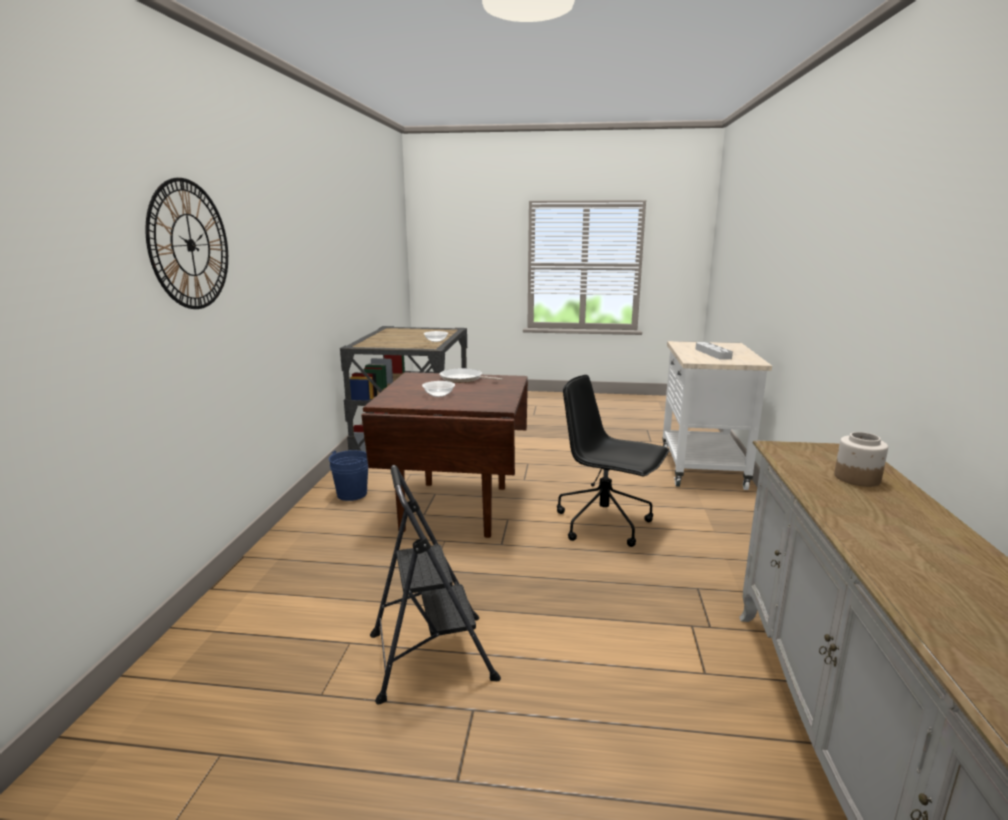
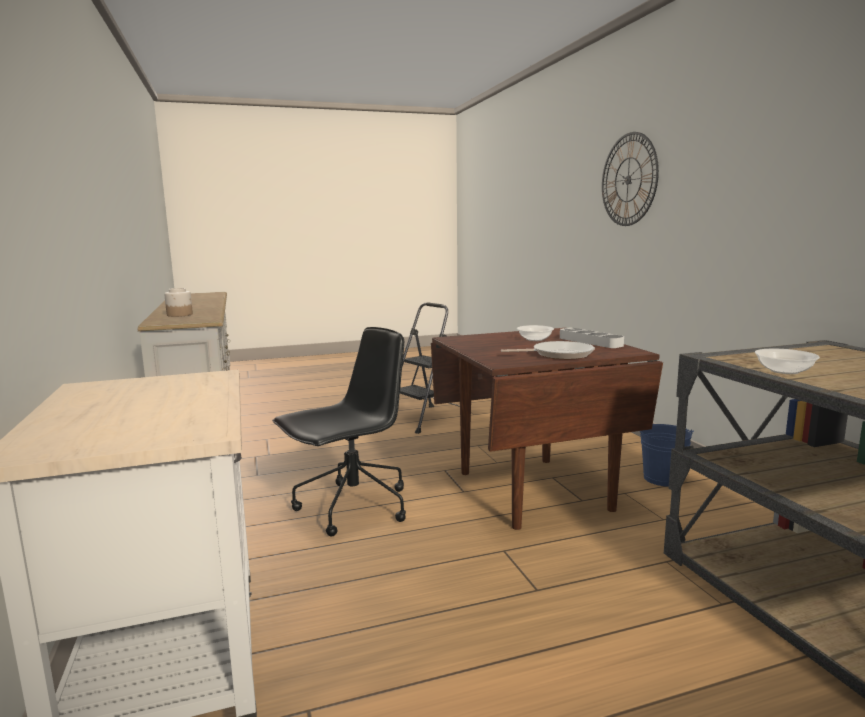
camera: 155 degrees right, 5 degrees down
(607, 525) = (349, 509): black office chair -> black office chair turned 45 degrees counterclockwise
(713, 353) = (150, 399): grey tray -> grey tray (590, 342)

